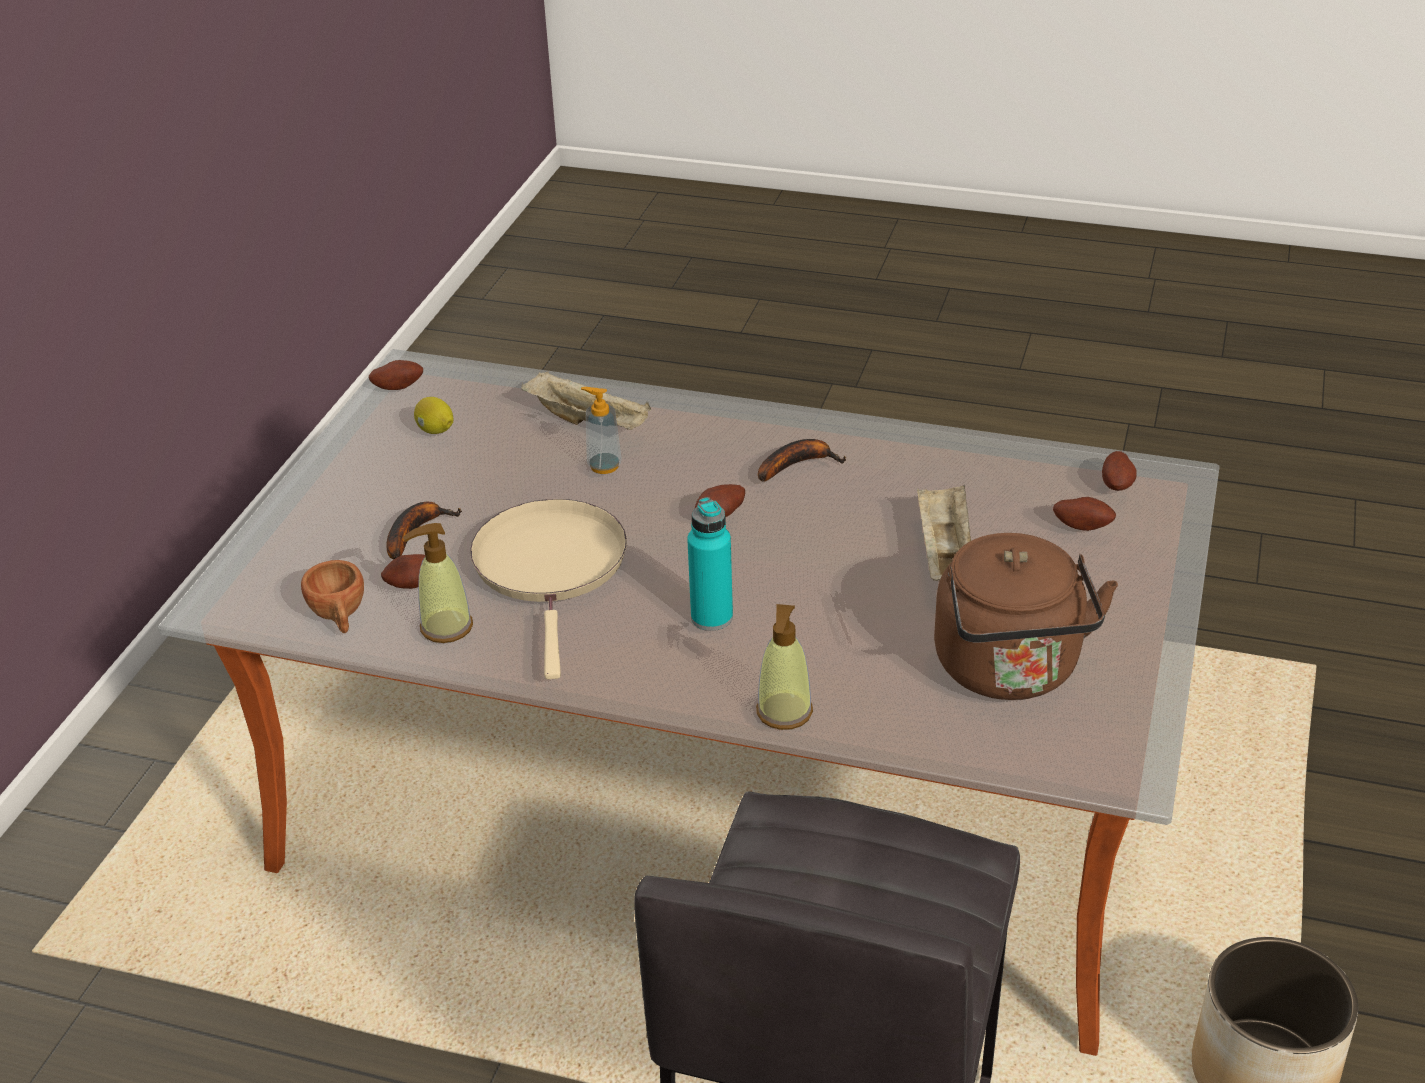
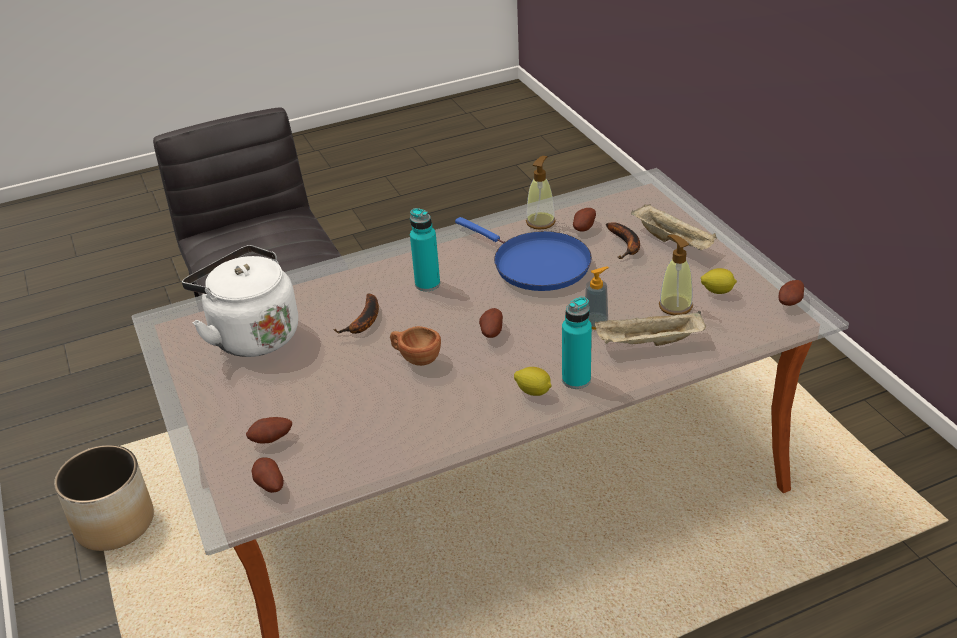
camera: 140 degrees right, 0 degrees up
(339, 617) = (591, 203): brown cup -> brown cup (415, 358)
(551, 568) = (536, 264): beige frying pan -> blue frying pan
(709, 427) = (576, 380): none -> turquoise bottle
(764, 437) = (533, 391): none -> lemon
(784, 712) = (345, 267): soap dispenser -> soap dispenser (675, 306)
(797, 464) = (489, 384): banana -> banana (364, 321)
(944, 554) = (341, 376): beige tray -> beige tray (673, 241)
(1010, 671) = (251, 335): brown kettle -> white kettle

